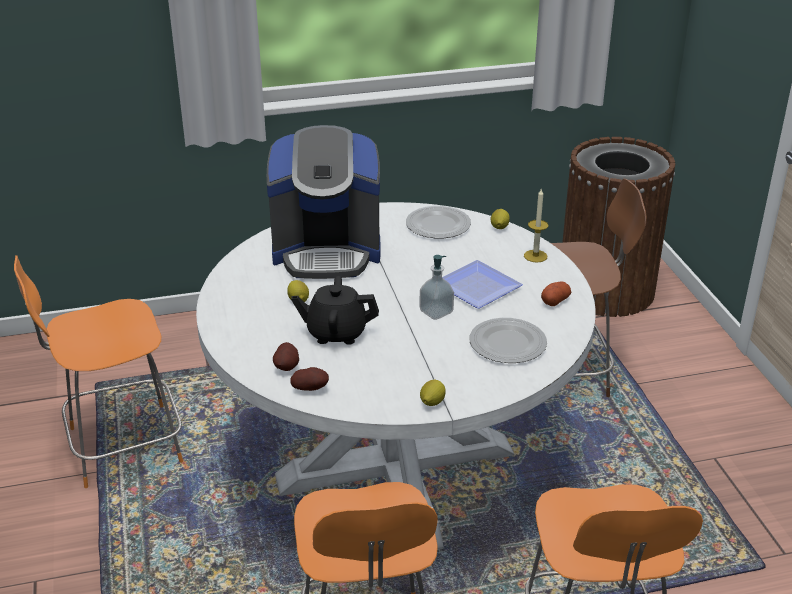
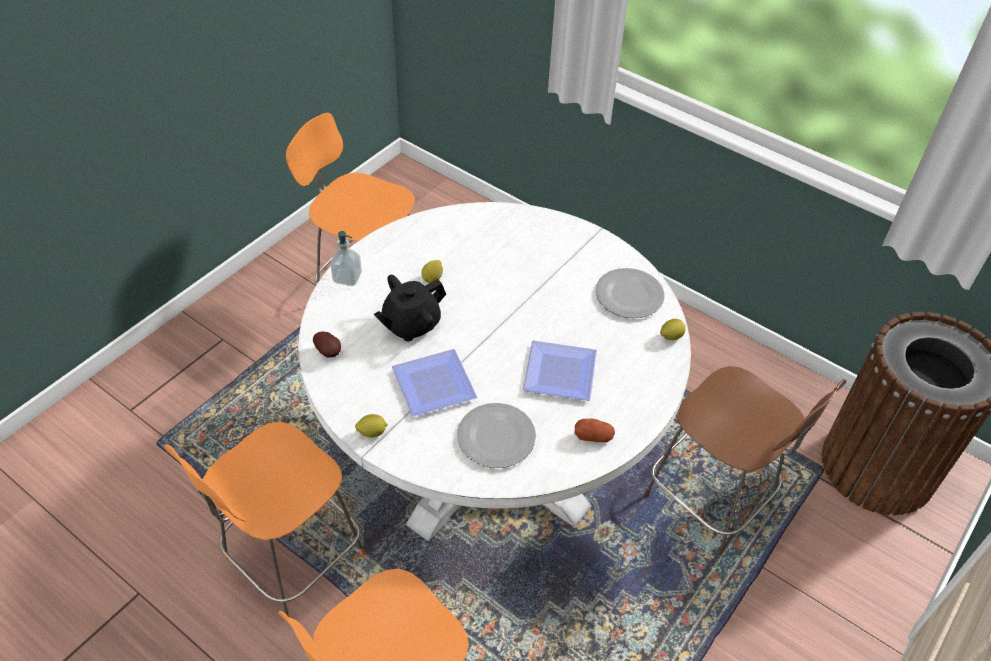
camera: 50 degrees right, 15 degrees up
(287, 367) = (343, 324): potato -> none
(327, 252) = (515, 254): coffee machine -> none
(336, 333) = (411, 324): black teapot -> black teapot turned 90 degrees counterclockwise
(421, 349) = (437, 386): none -> plate
(436, 312) = (497, 367): soap dispenser -> soap dispenser (347, 277)
(535, 256) = (651, 385): candle -> none

